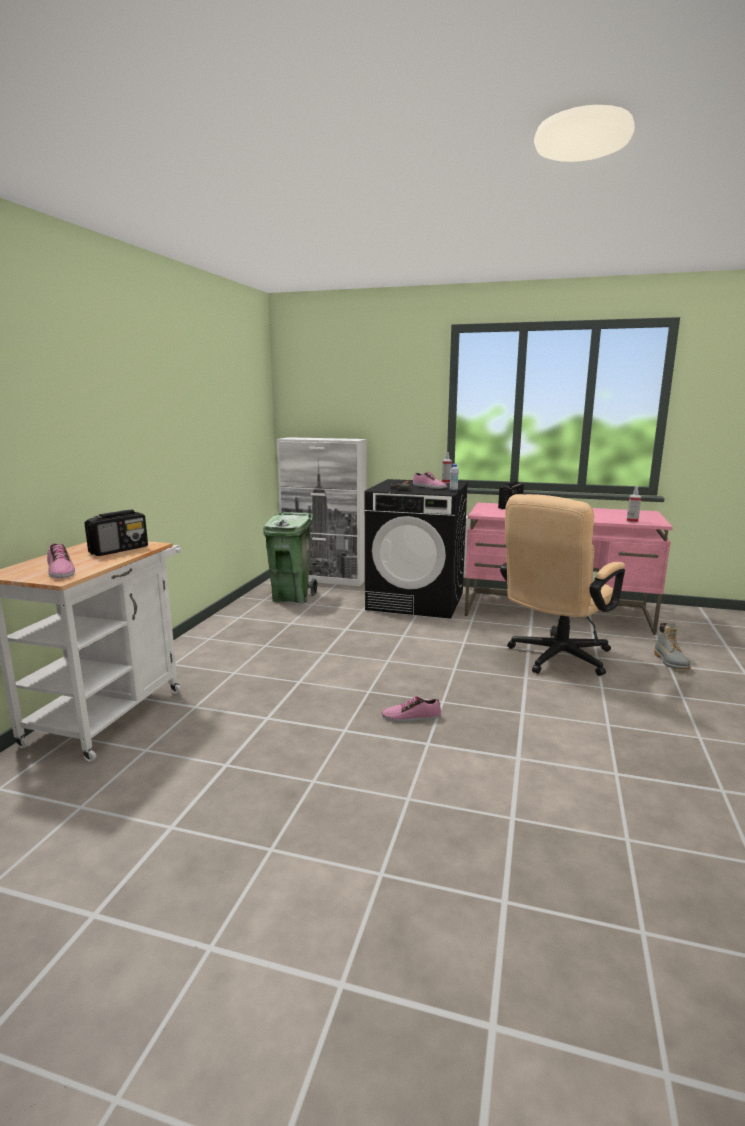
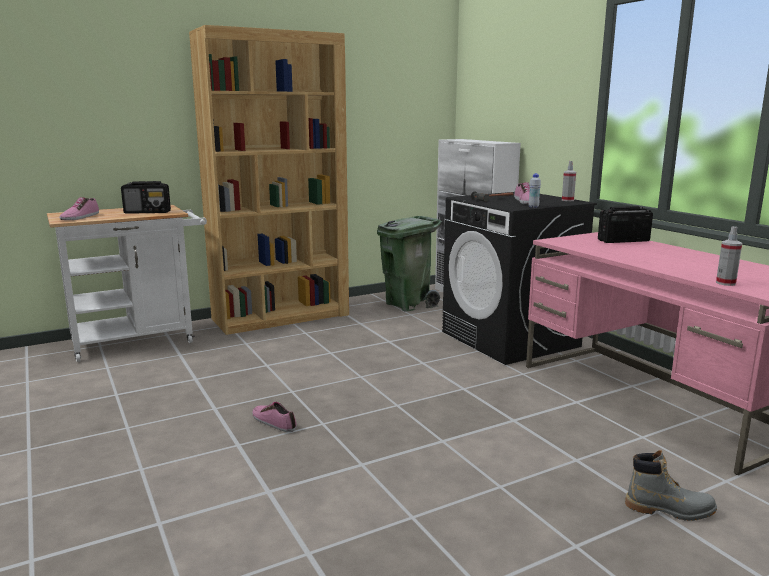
camera: 45 degrees right, 0 degrees up
(208, 640) = (281, 317): none -> brown bookcase
(554, 659) = (518, 440): beige office chair -> none
(670, 662) = (669, 510): grey boot -> grey boot turned 120 degrees counterclockwise

